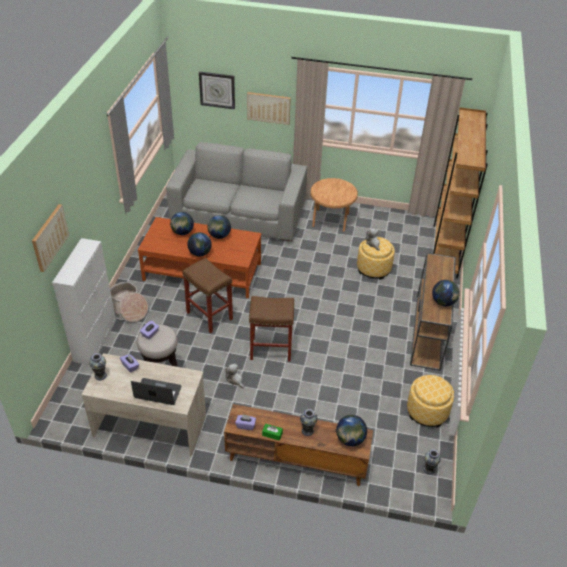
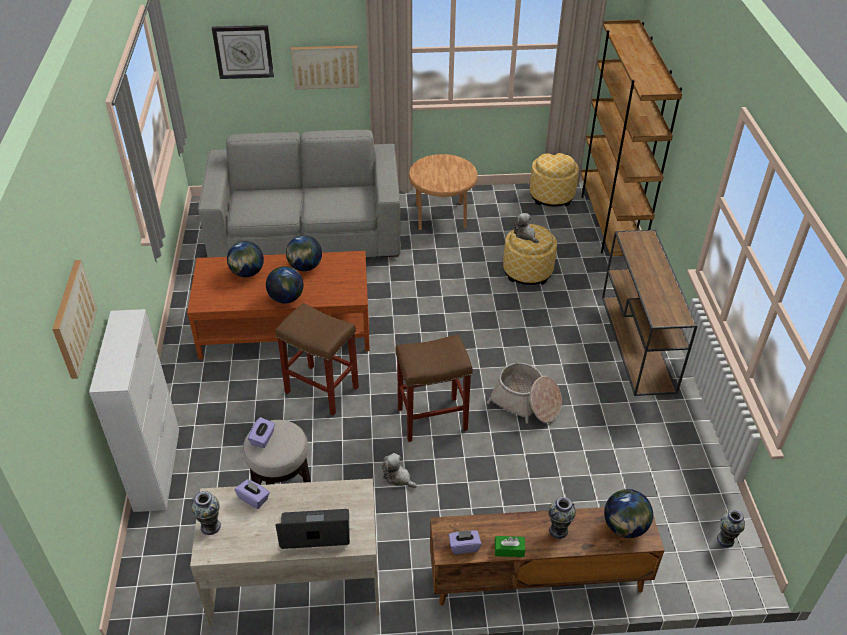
camera: 15 degrees left, 0 degrees up
(128, 308) = (192, 407): basket -> basket (526, 403)
(427, 411) = (686, 456): ottoman -> ottoman (551, 196)
(443, 302) = (670, 295): globe -> none

